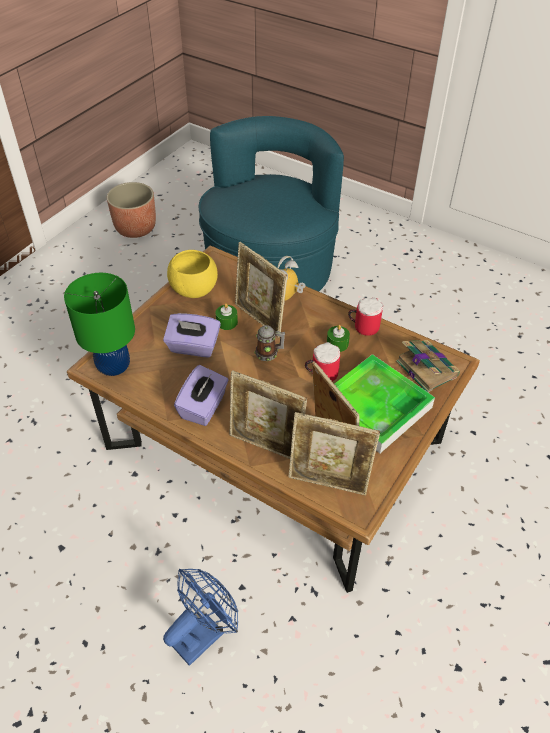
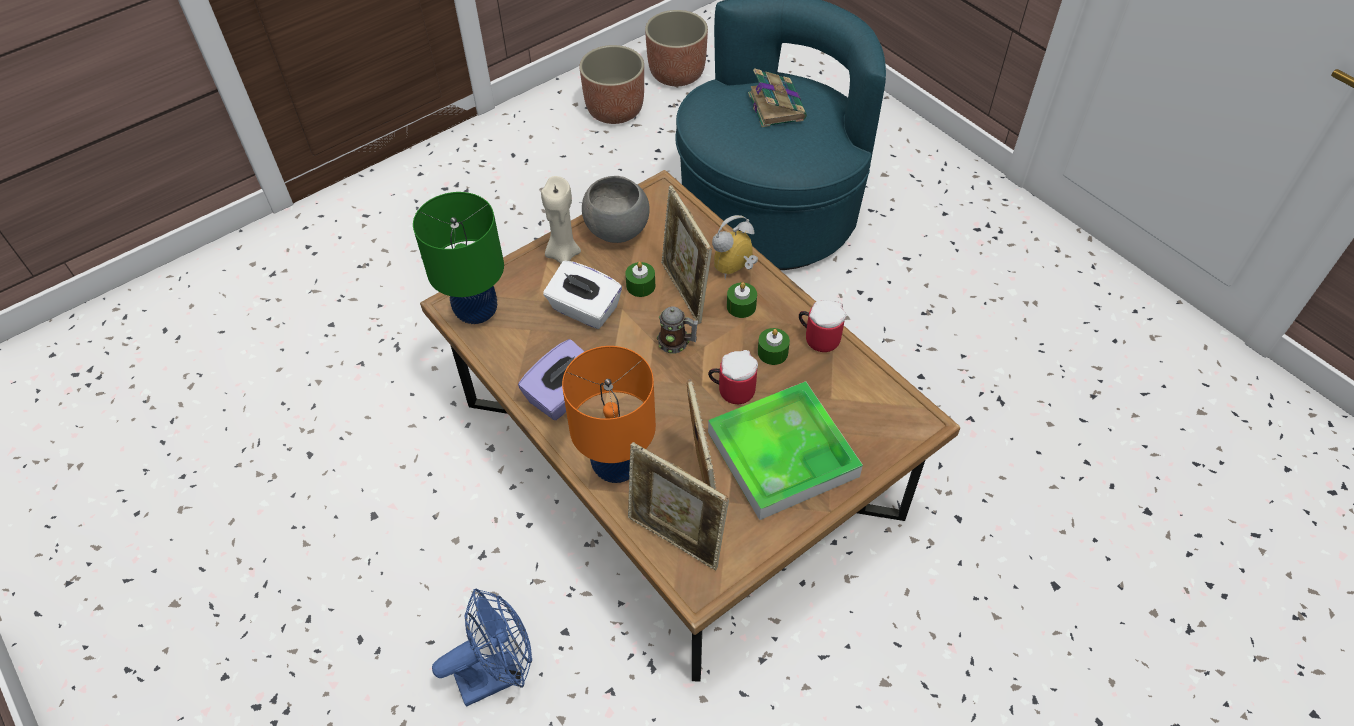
camera: 20 degrees right, 5 degrees up
(161, 314) = (563, 254): none -> beige candle
(170, 197) = (677, 73): none -> planter
(193, 347) = (584, 310): purple tissue box -> white tissue box
(194, 291) = (617, 231): yellow bowl -> grey bowl
(266, 445) = (619, 467): picture frame -> orange table lamp
(302, 319) = (741, 306): none -> green candle
(425, 368) = (877, 418): book -> book (776, 105)

